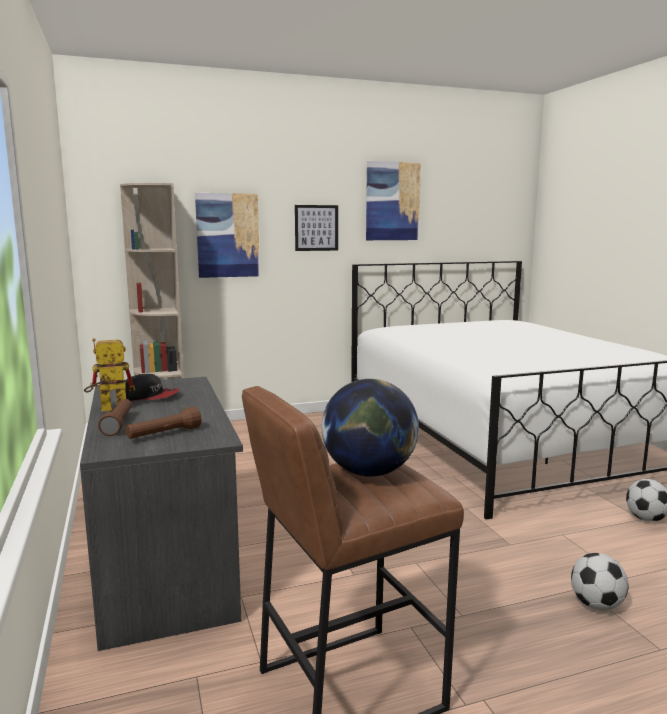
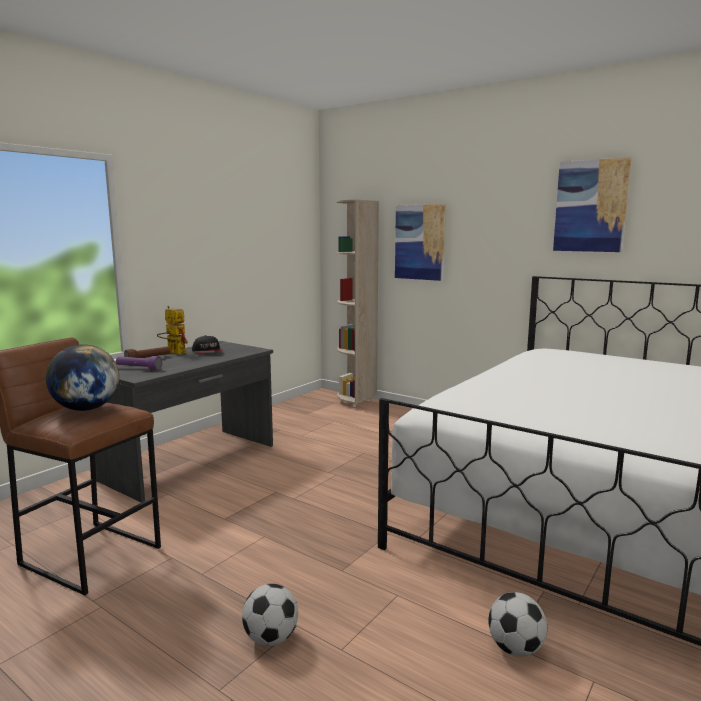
camera: 55 degrees right, 0 degrees up
(164, 434) = (138, 368): brown flashlight -> purple flashlight
(316, 228) = (499, 236): picture -> none

